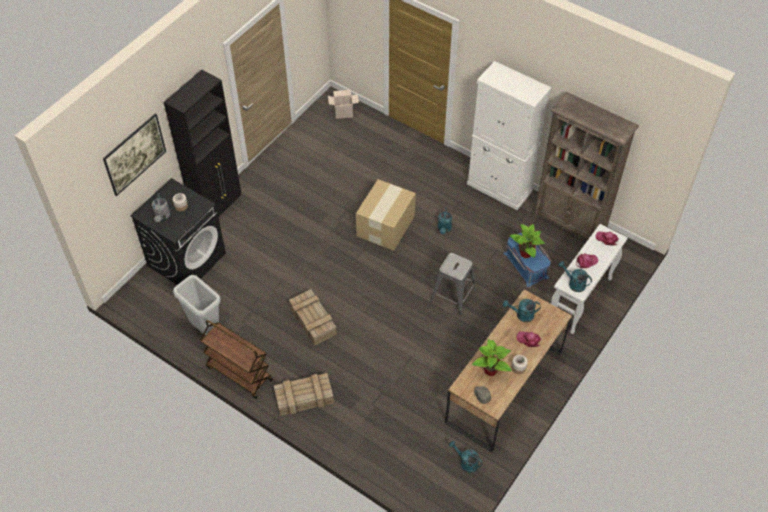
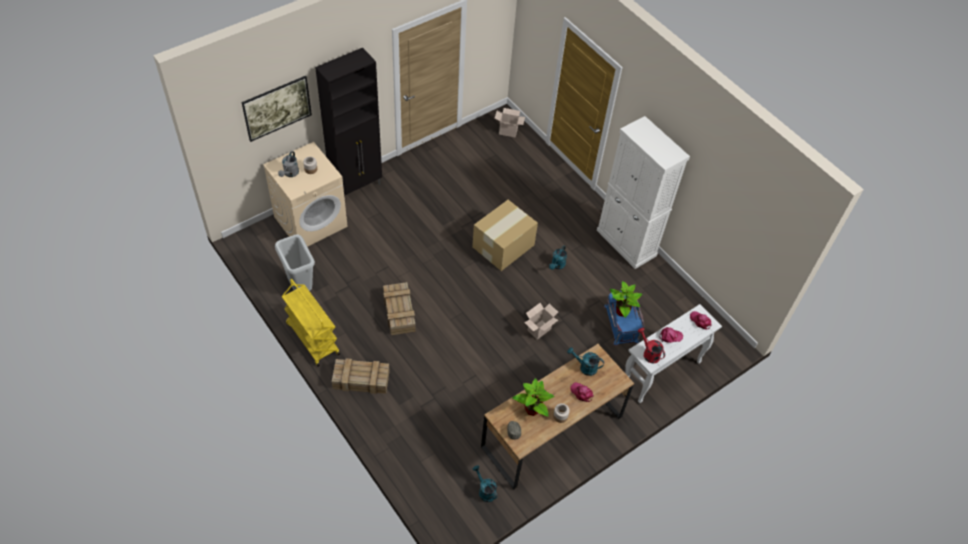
camera: 15 degrees right, 0 degrees up
(187, 259) = (311, 221): black washing machine -> beige washing machine
(239, 373) = (312, 338): brown cart -> yellow cart
(453, 296) = (539, 330): grey stool -> cardboard box
(570, 223) = (681, 297): brown bookcase -> none
(574, 283) = (649, 353): turquoise watering can -> red watering can

